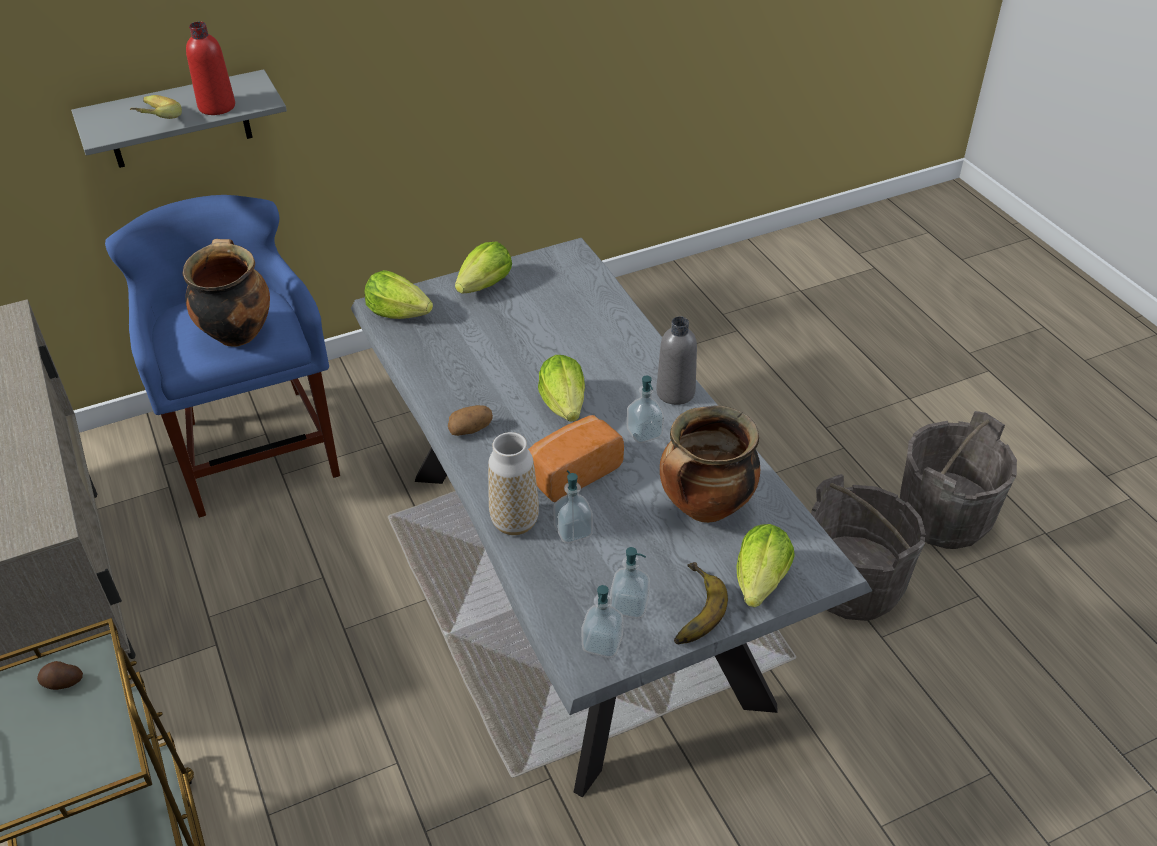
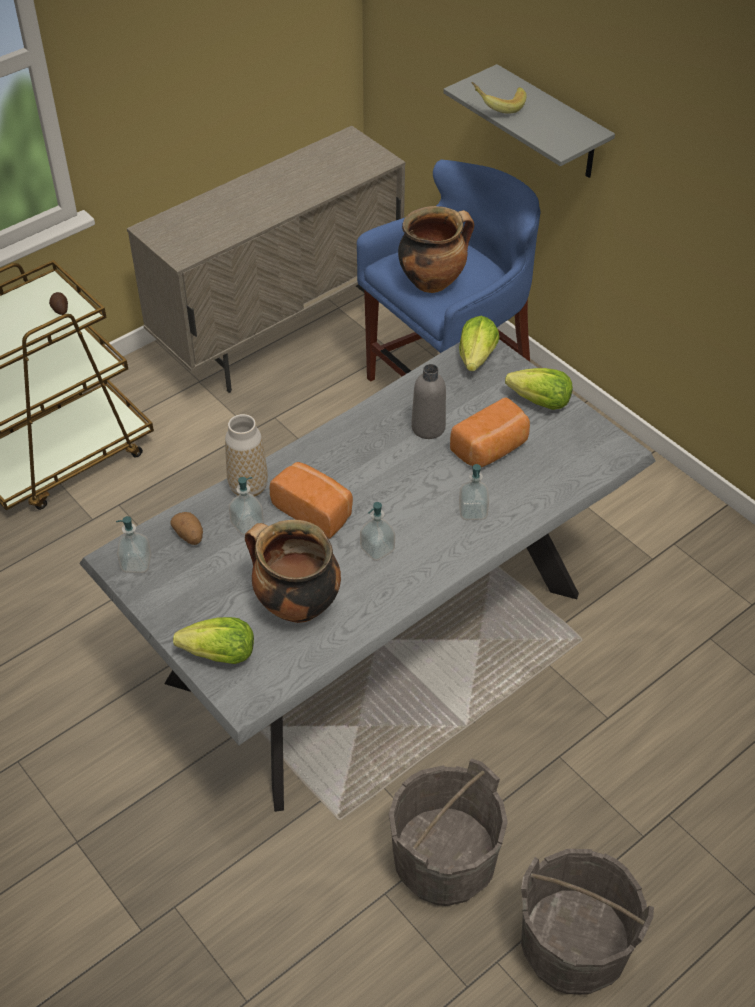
camera: 75 degrees right, 5 degrees up
(217, 107) = (537, 128): red bottle -> none
(471, 429) = (345, 437): potato -> potato (189, 536)
(536, 329) = (491, 449): none -> bread
(564, 404) = (396, 489): lettuce -> none
(629, 605) = (176, 573): soap dispenser -> soap dispenser (473, 511)
(675, 392) = (440, 562): grey bottle -> grey bottle (428, 427)
(689, 608) = (181, 611): banana -> none

